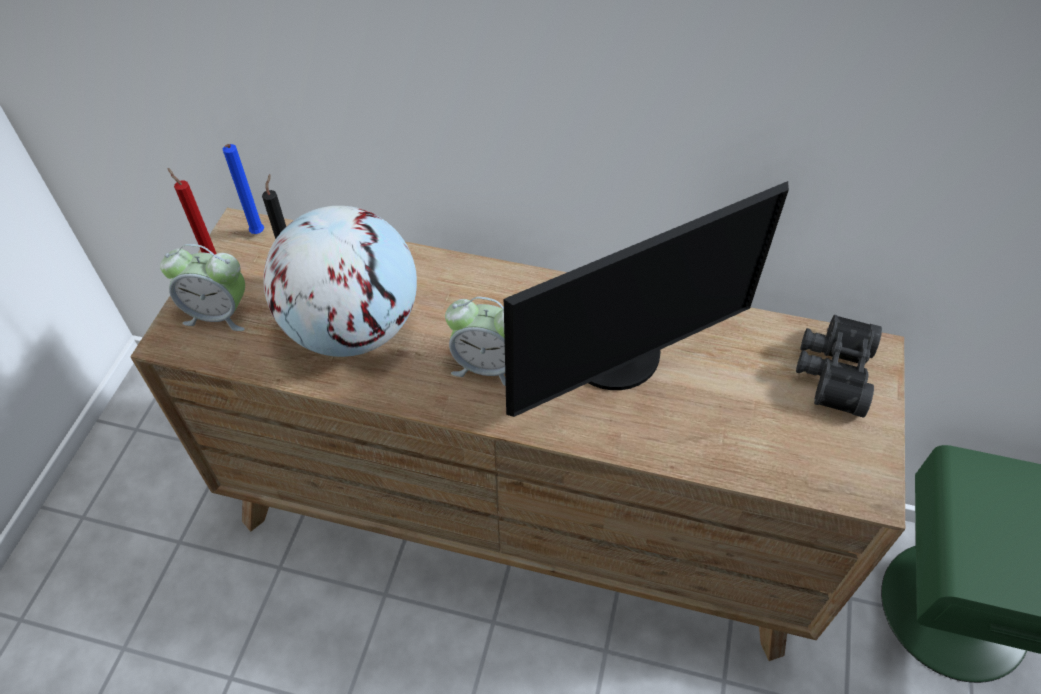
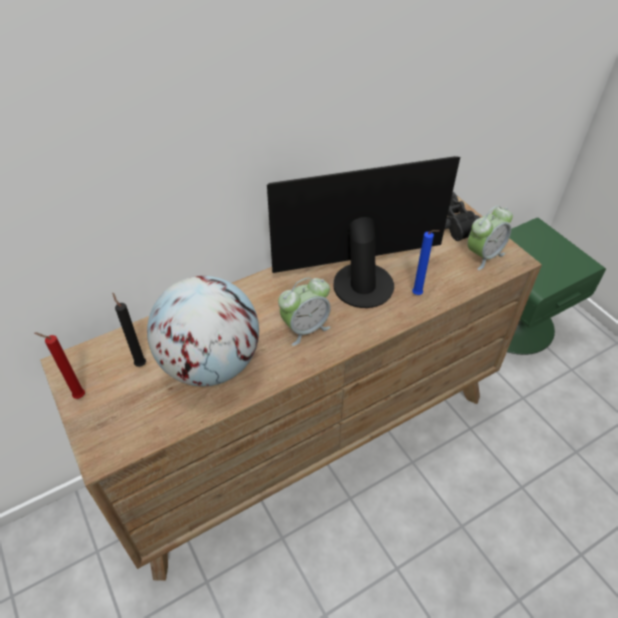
camera: 45 degrees left, 5 degrees down
(219, 313) = (116, 417): alarm clock -> alarm clock (483, 255)
(257, 235) = (84, 359): blue candle -> blue candle (418, 295)
(619, 359) = (360, 281): monitor -> monitor turned 120 degrees counterclockwise

